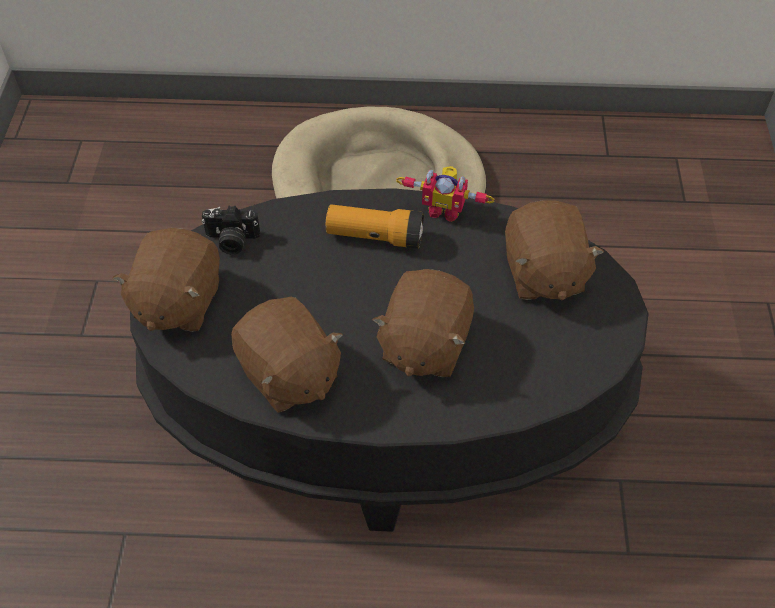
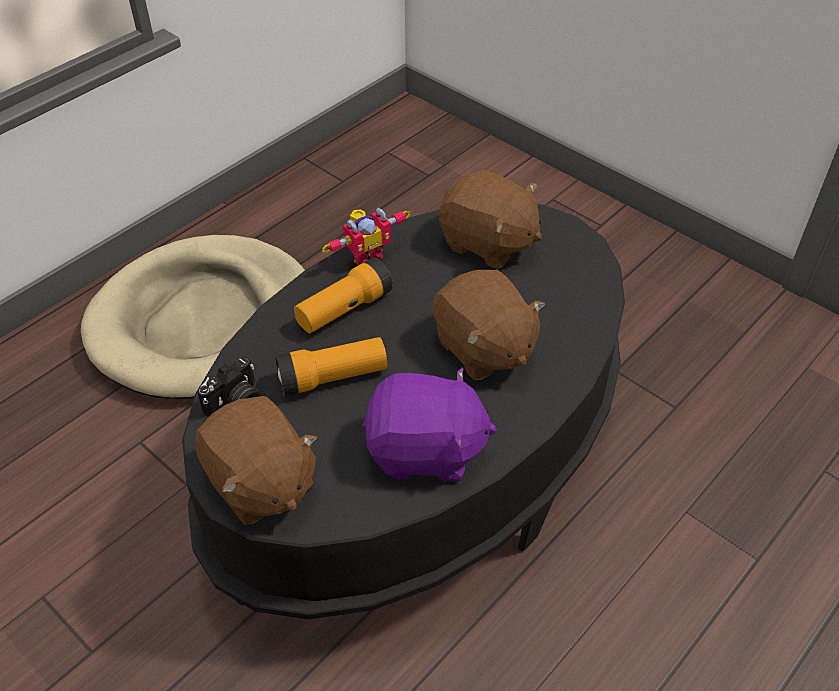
camera: 50 degrees left, 5 degrees down
(288, 375) = (425, 451): brown plush toy -> purple plush toy
(304, 275) = (333, 377): none -> flashlight

